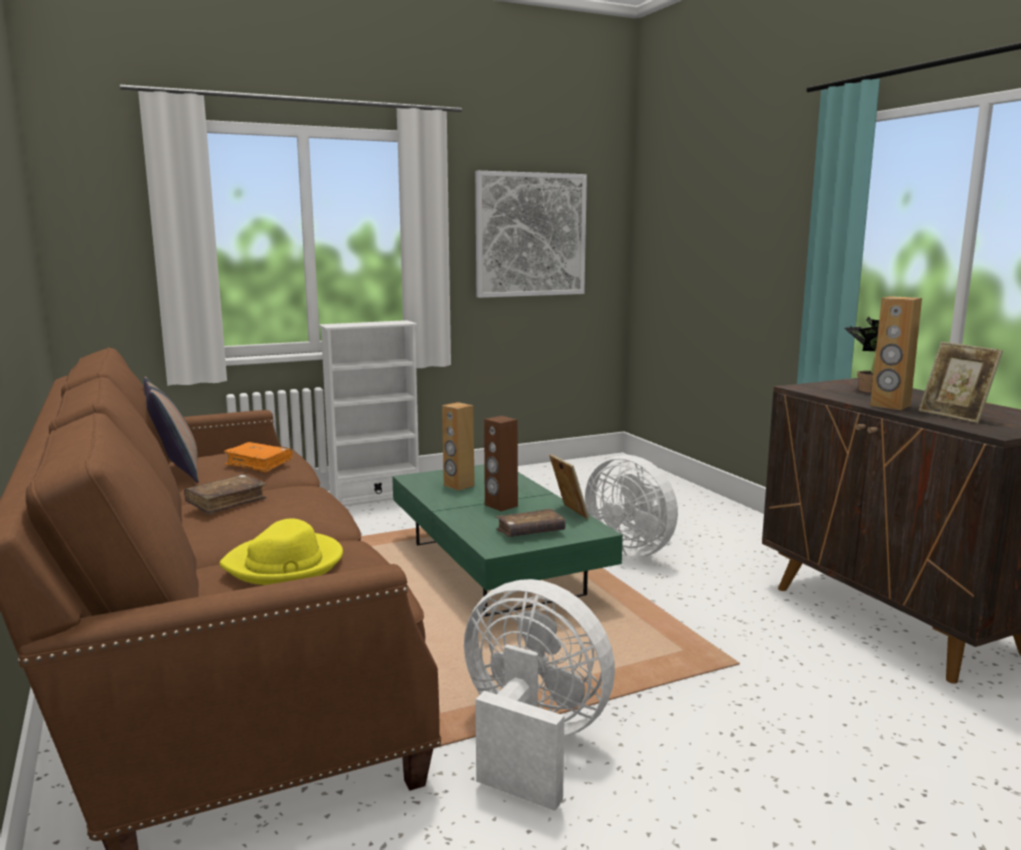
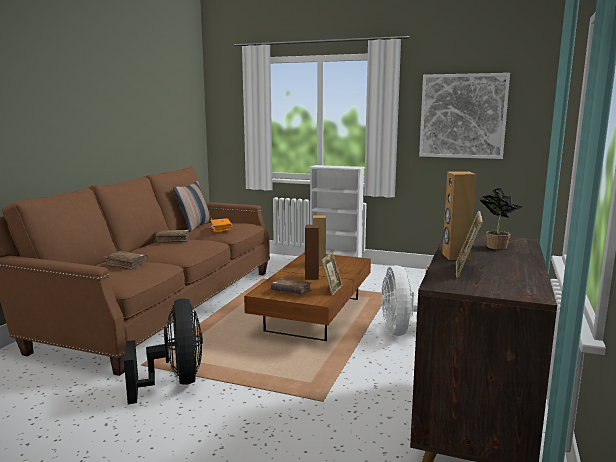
camera: 45 degrees right, 0 degrees up
(285, 564) = (126, 264): yellow hat -> brown book
(494, 569) = (313, 314): green coffee table -> brown coffee table
(531, 743) = (175, 382): white fan -> black fan

